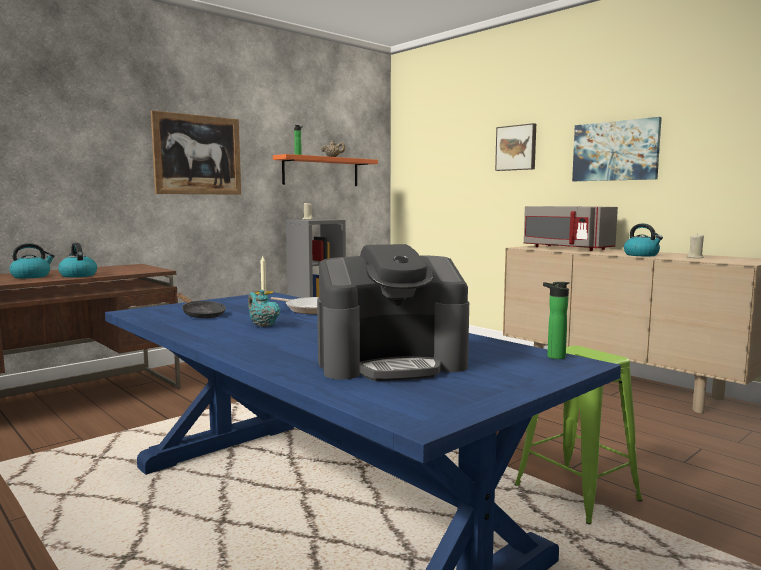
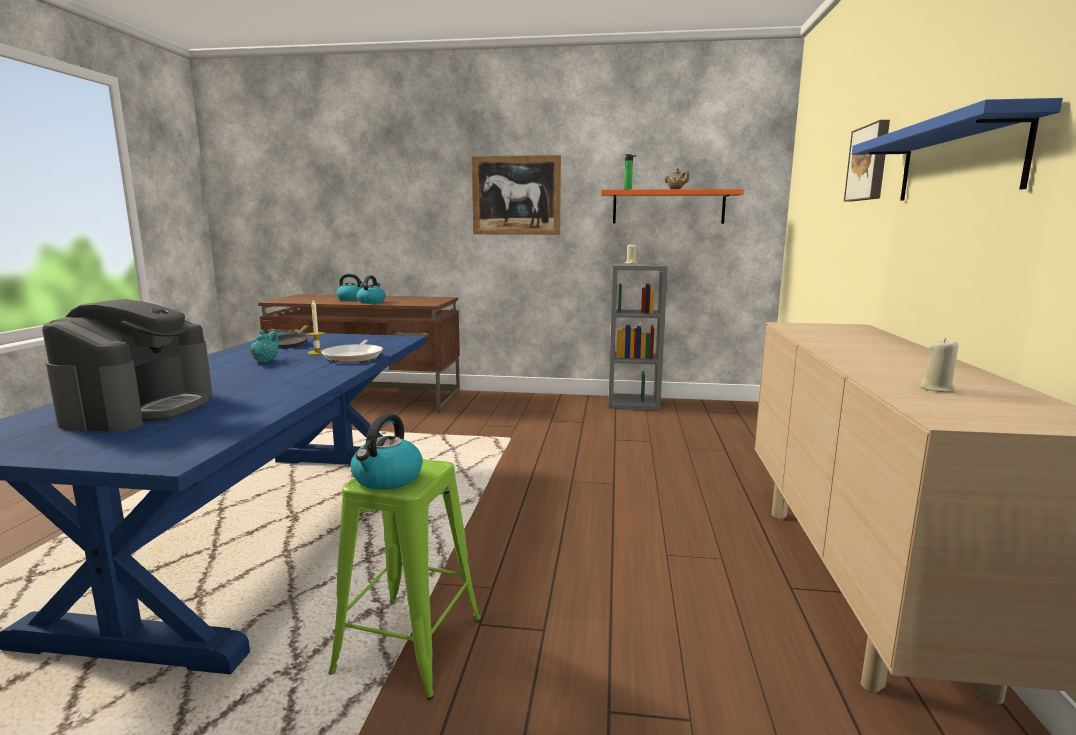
camera: 50 degrees right, 5 degrees up
(391, 363) = (140, 409): coffee machine -> coffee machine turned 120 degrees counterclockwise
(553, 357) = (198, 447): bottle -> none
(565, 248) = (844, 335): grey microwave -> none
(615, 151) = (958, 161): picture -> blue shelf
(642, 255) = (871, 365): kettle -> kettle (387, 479)

